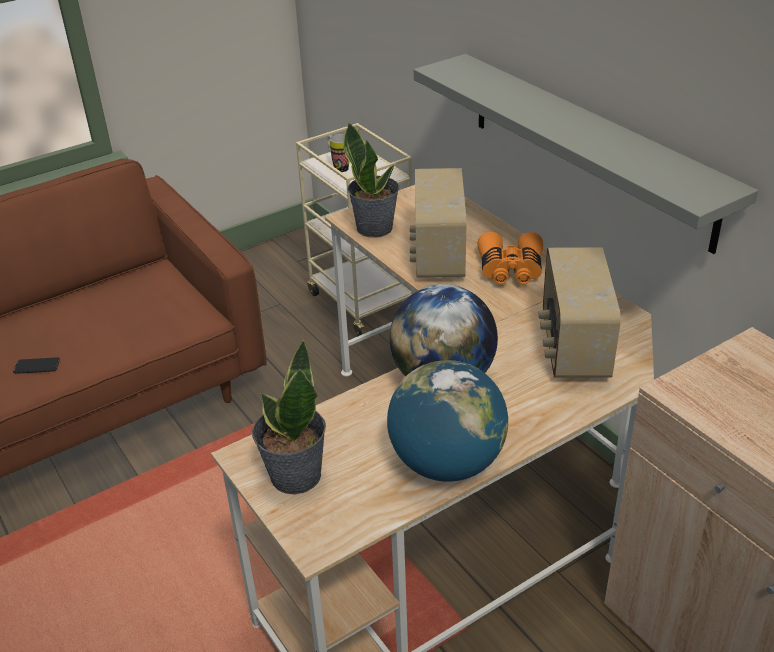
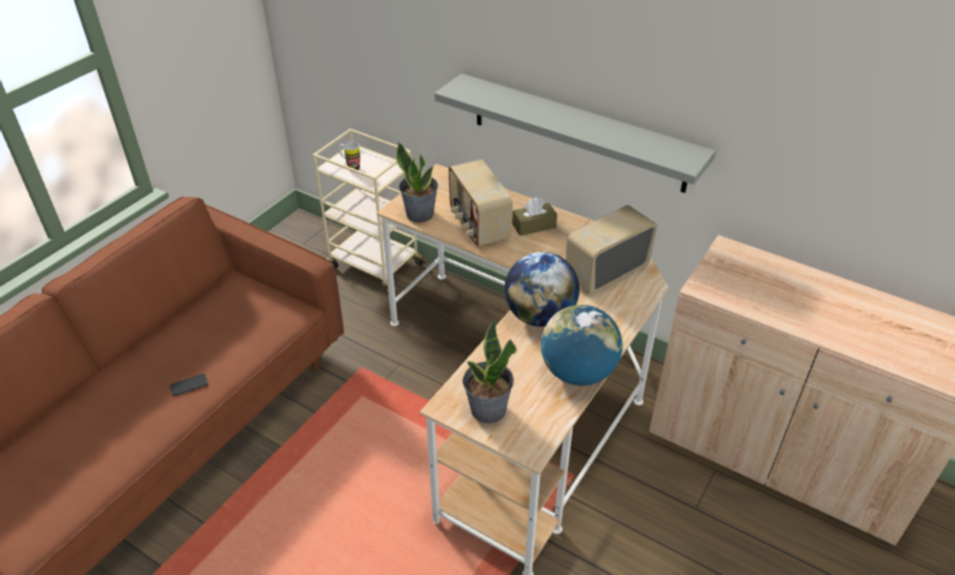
camera: 25 degrees left, 5 degrees up
(510, 270) = (534, 226): orange binoculars -> brown tissue box
(572, 347) = (606, 272): radio -> radio turned 75 degrees clockwise

